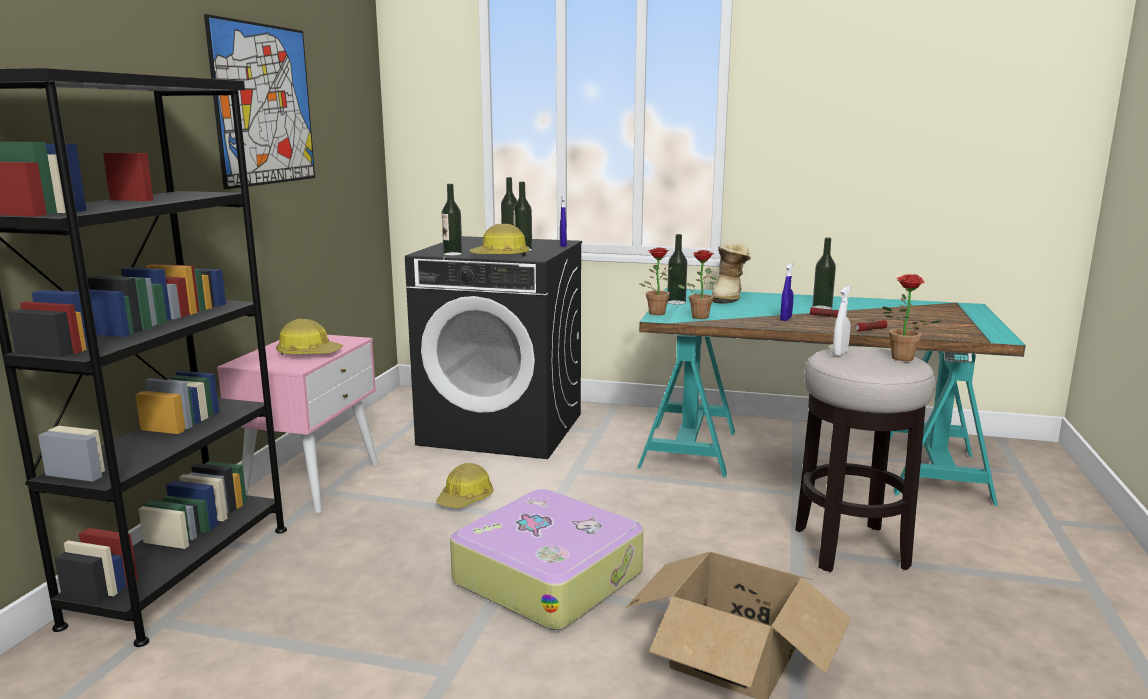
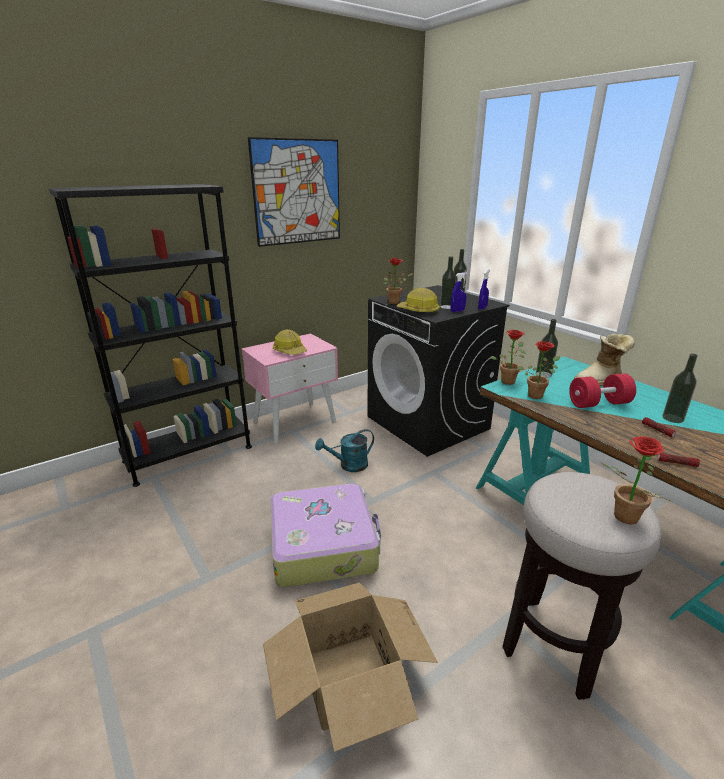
camera: 40 degrees right, 10 degrees up
(452, 254) = (396, 302): bottle -> potted plant
(465, 499) = (348, 465): hard hat -> turquoise watering can
(757, 311) = (598, 404): none -> red dumbbell
(786, 319) = (608, 421): blue spray bottle -> blue spray bottle (457, 311)
(840, 353) = (570, 484): white spray bottle -> none

